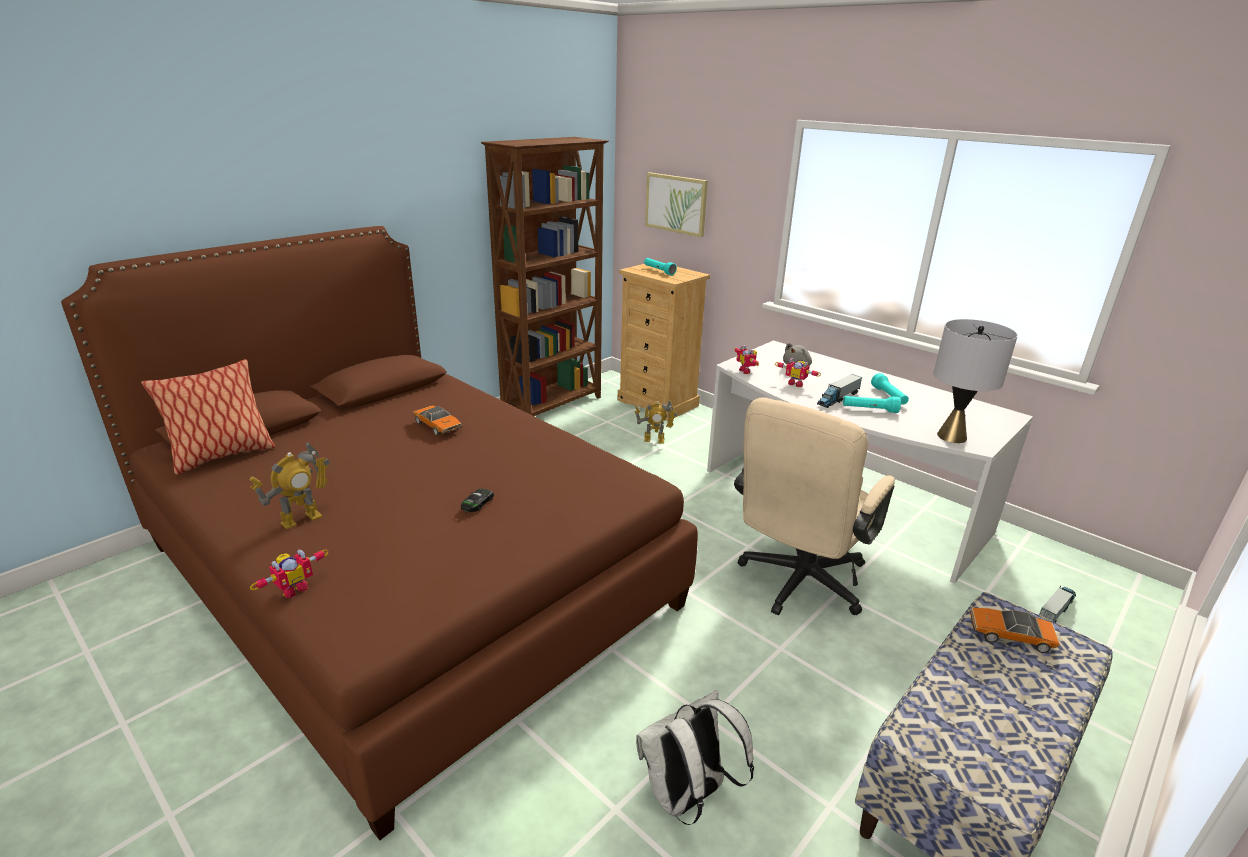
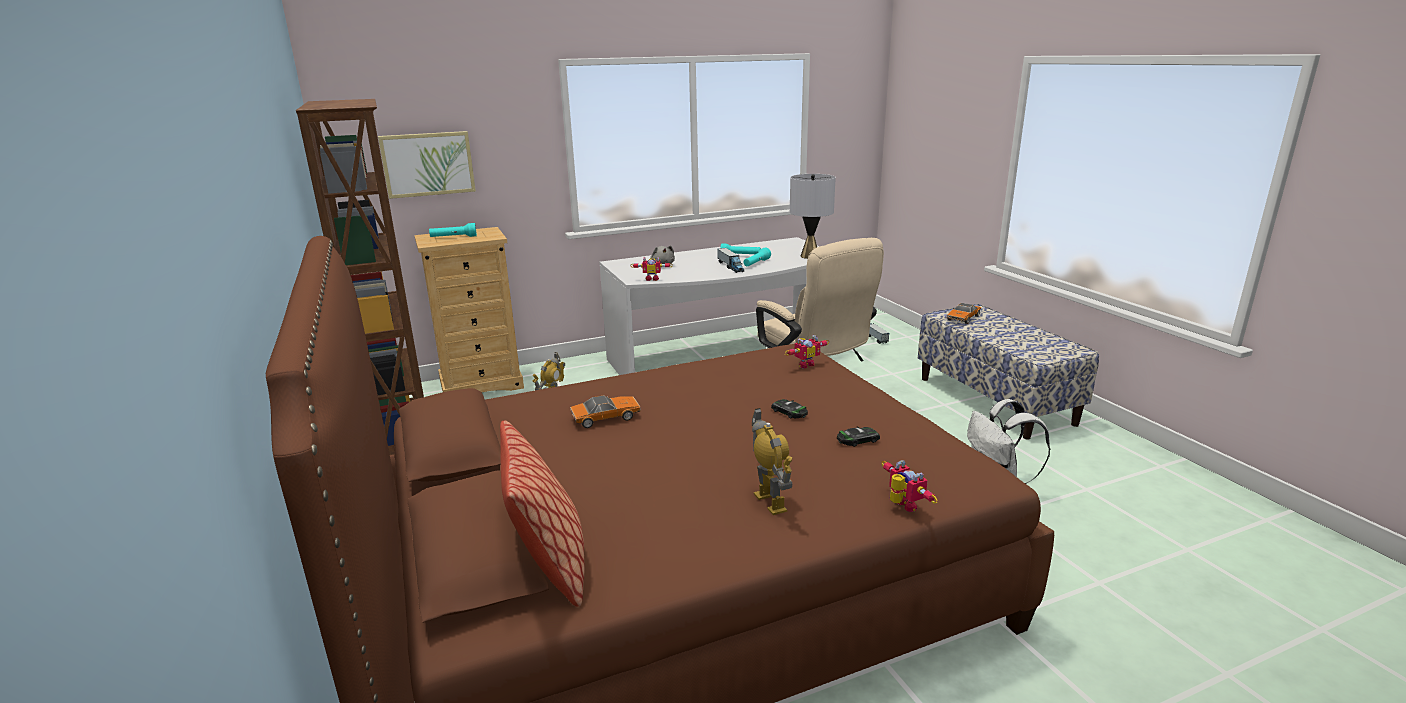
camera: 65 degrees left, 5 degrees down
(417, 547) = (858, 440): none -> toy car
(796, 383) = (693, 271): toy robot -> toy robot (804, 364)

